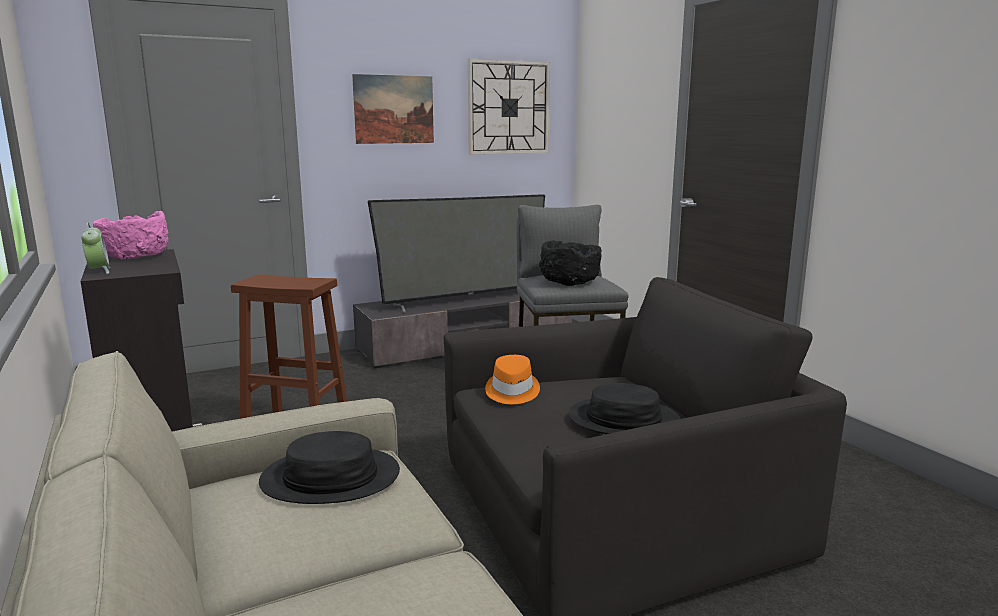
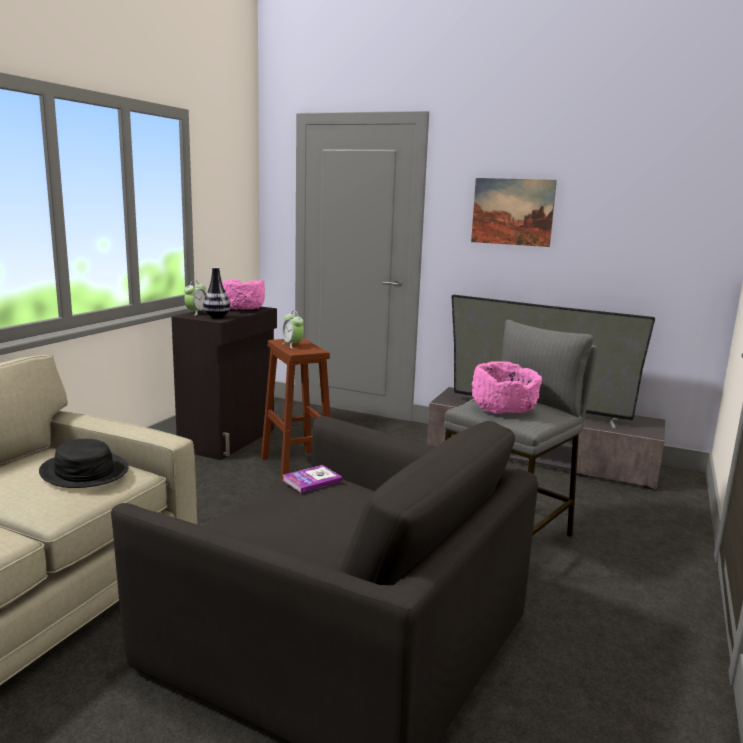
camera: 50 degrees right, 0 degrees up
(147, 269) = (217, 317): none -> vase
(278, 282) = (292, 345): none -> alarm clock
(508, 107) = (648, 214): wall clock -> none
(511, 391) = (312, 480): orange hat -> book
(569, 281) = (503, 409): black bowl -> pink bowl
(623, 420) = (308, 536): black hat -> none

